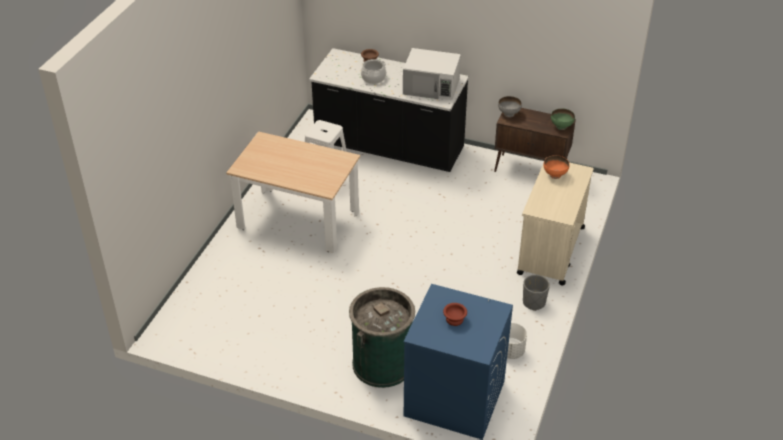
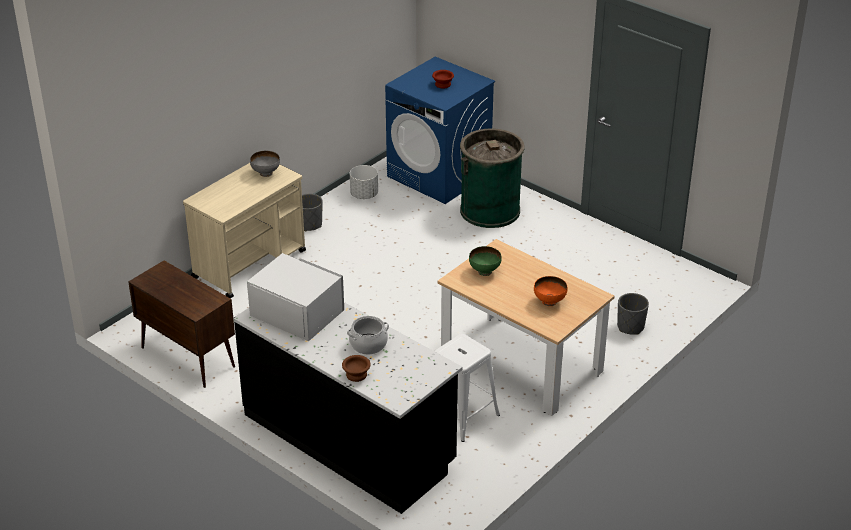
camera: 160 degrees left, 5 degrees down
(222, 270) = (630, 327): none -> grey planter
(509, 114) = (204, 306): grey bowl -> grey bowl (265, 173)
(555, 175) = (232, 202): orange bowl -> orange bowl (549, 302)
(561, 127) = (156, 274): green bowl -> green bowl (484, 271)

